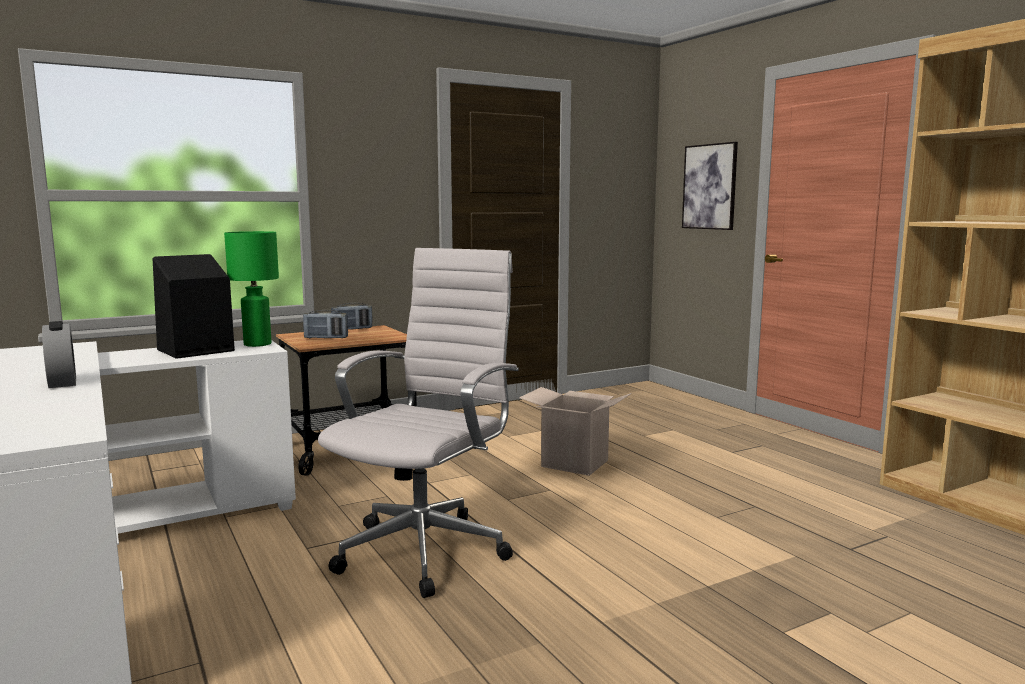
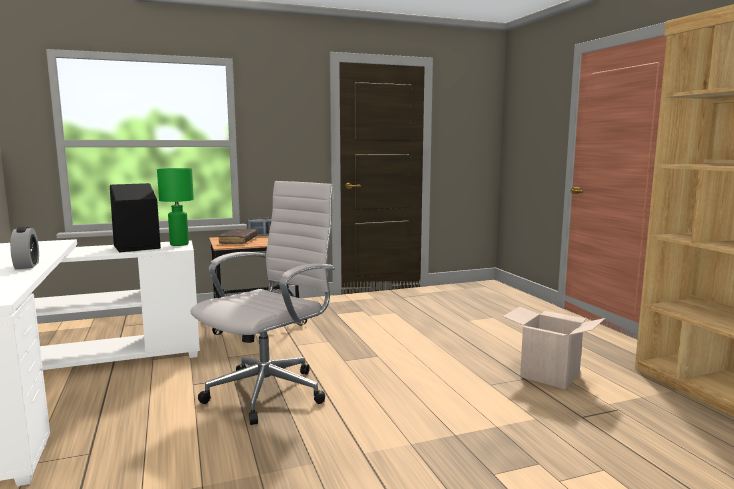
camera: 10 degrees right, 0 degrees up
(326, 338) = (238, 241): radio -> brown book
(574, 463) = (405, 338): cardboard box -> cardboard box (549, 375)
(709, 187) = (536, 135): picture -> none

